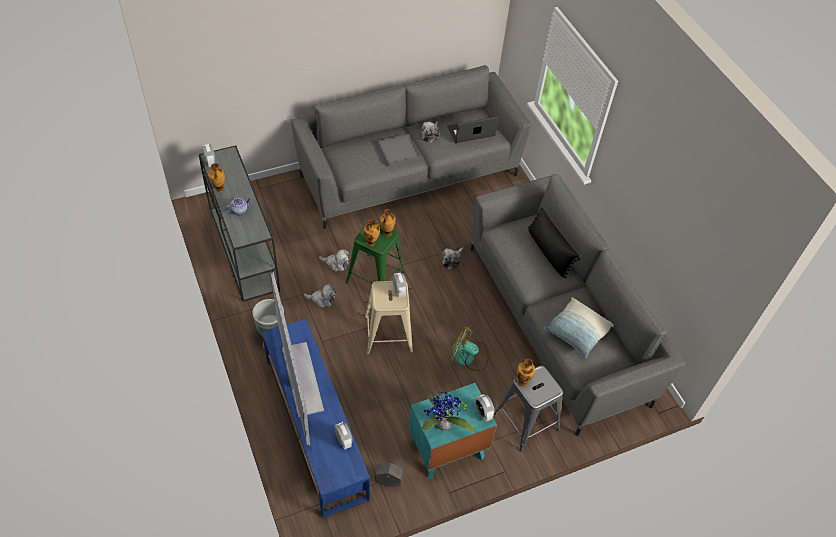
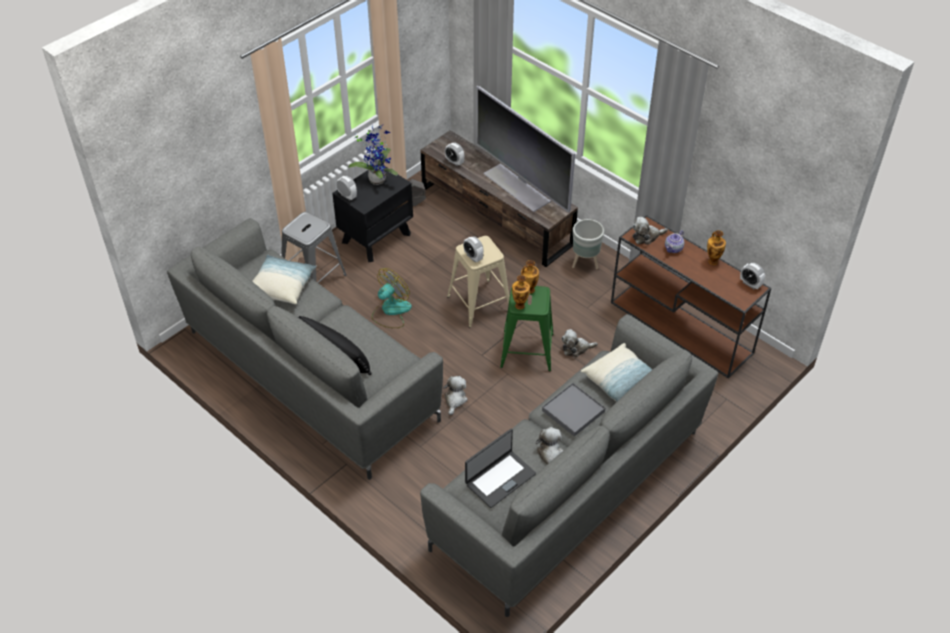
camera: 160 degrees right, 5 degrees down
(243, 247) = (682, 328): grey console table -> brown console table
(315, 426) = (496, 216): blue tv stand -> brown tv stand
(322, 299) = (564, 310): plush toy -> plush toy (646, 236)
(351, 158) = (621, 382): none -> pillow
(447, 448) = (376, 237): turquoise nightstand -> black nightstand
(468, 357) = (391, 311): fan -> fan turned 45 degrees counterclockwise
(522, 381) = (321, 225): vase -> none

